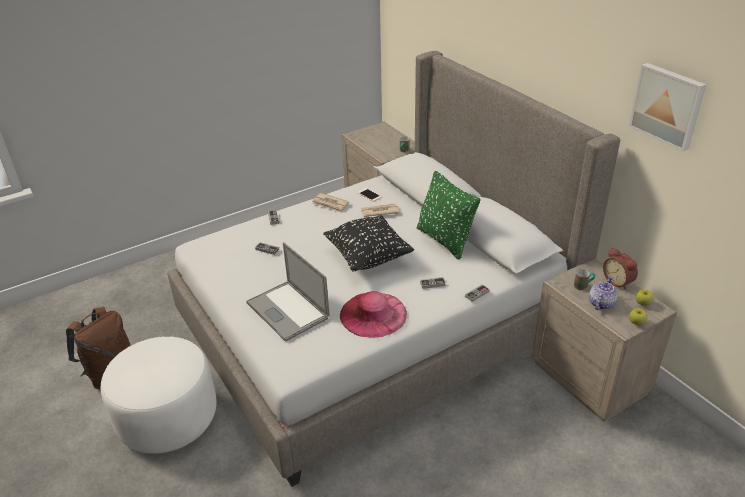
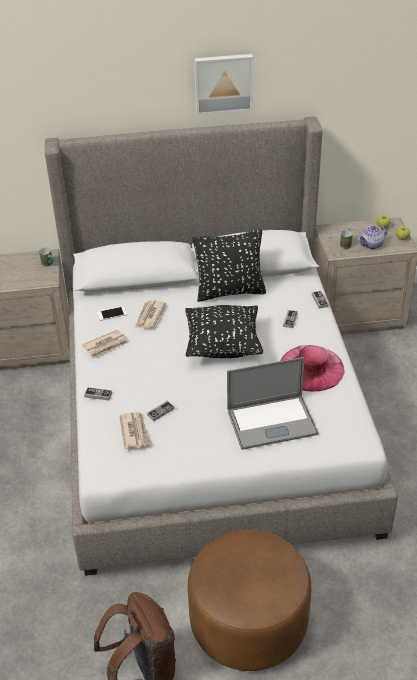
camera: 65 degrees left, 5 degrees up
(168, 418) = (249, 622): white ottoman -> brown ottoman
(240, 244) = (134, 431): none -> newspaper
(444, 240) = (230, 292): green pillow -> black pillow
(601, 303) = (372, 245): teapot -> teapot turned 90 degrees counterclockwise
(618, 281) = (351, 226): alarm clock -> none
(667, 105) = (350, 72): picture -> picture (223, 83)

